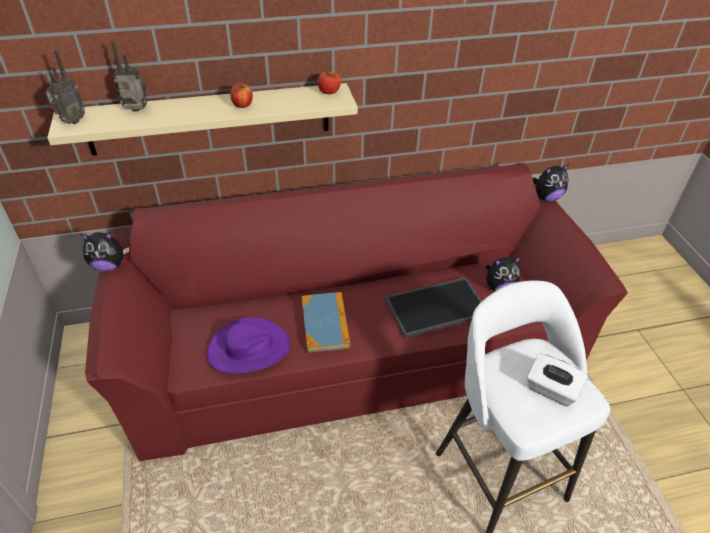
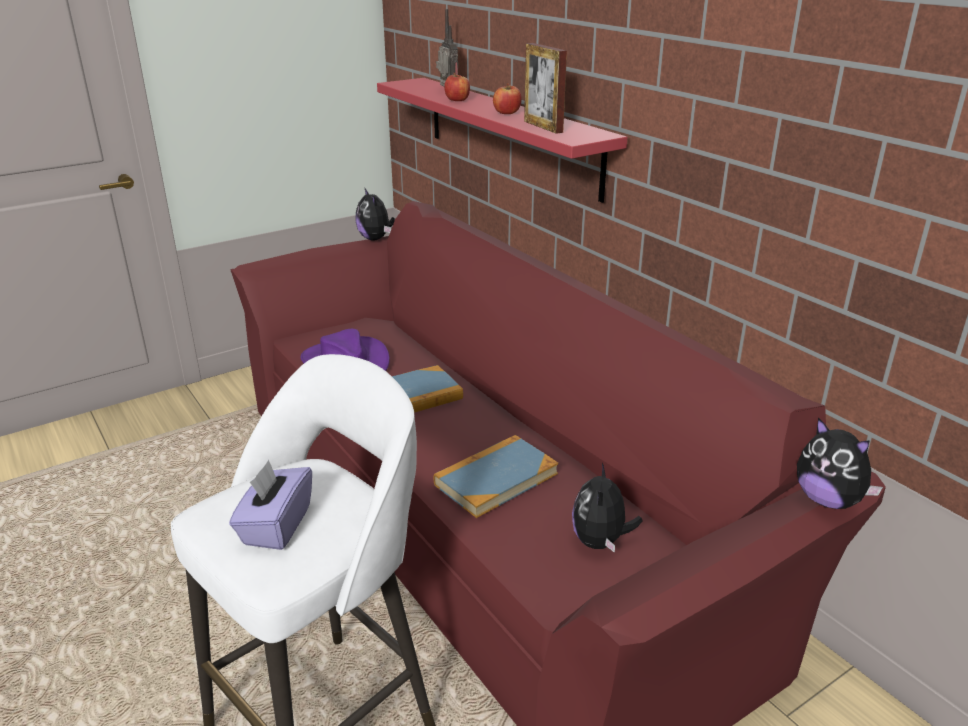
camera: 70 degrees right, 15 degrees down
(71, 122) = (407, 82): radio -> none
(210, 119) = (510, 134): beige shelf -> red shelf
(298, 102) = (543, 127): none -> picture frame
(329, 91) = (589, 133): apple -> apple (457, 100)
(436, 308) = (496, 479): tray -> book
(499, 286) = (600, 541): plush toy -> plush toy turned 45 degrees clockwise
(551, 390) = (276, 526): white tissue box -> purple tissue box

